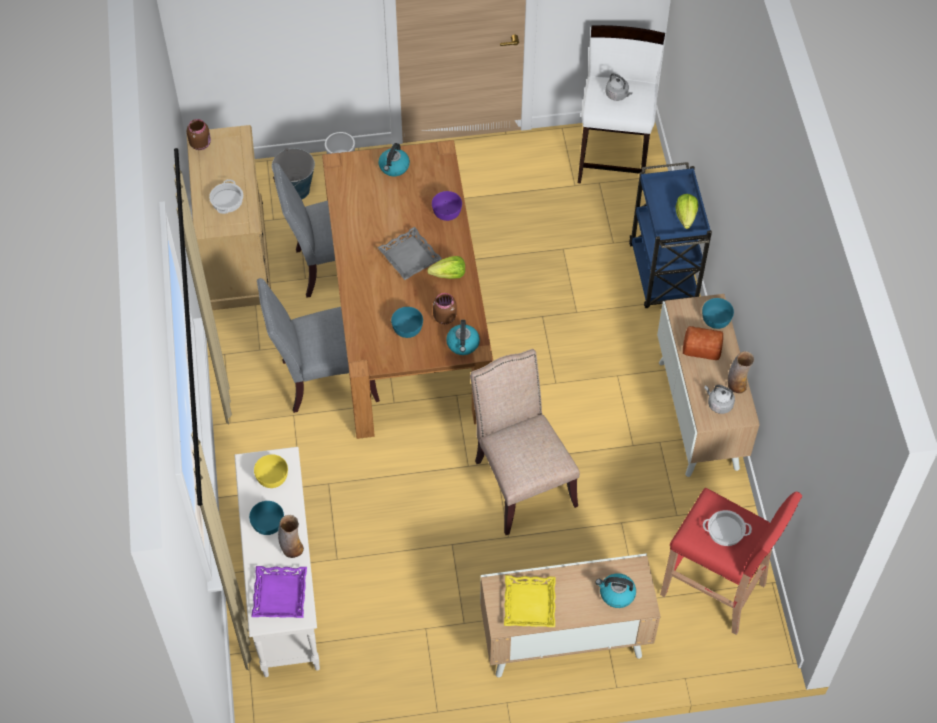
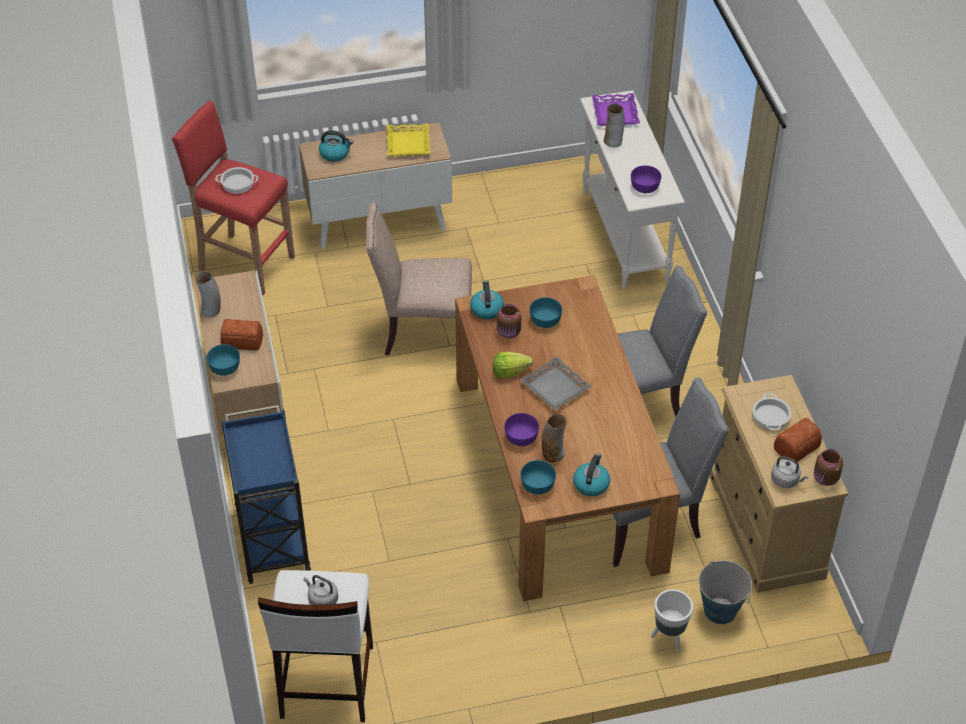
camera: 175 degrees right, 10 degrees down
(215, 172) = (795, 447): none -> bread
(268, 523) = (638, 156): turquoise bowl -> turquoise bowl (537, 485)
(272, 476) = (645, 187): yellow bowl -> purple bowl
(421, 195) = (553, 453): none -> vase
(520, 480) = (424, 332): beige chair -> beige chair turned 120 degrees clockwise
(686, 217) = (248, 444): lettuce -> none
(718, 404) = (231, 293): grey kettle -> grey kettle (786, 480)

